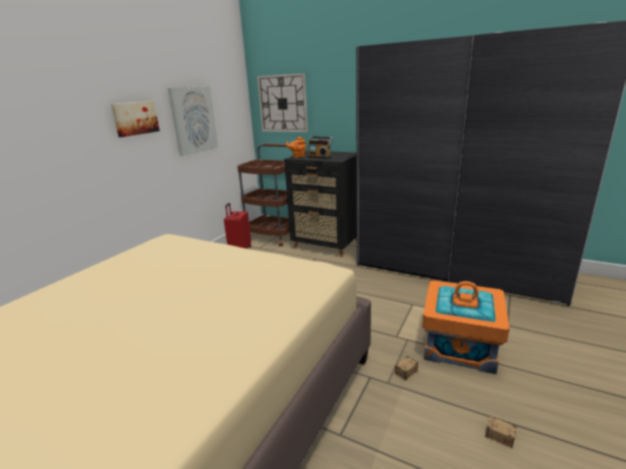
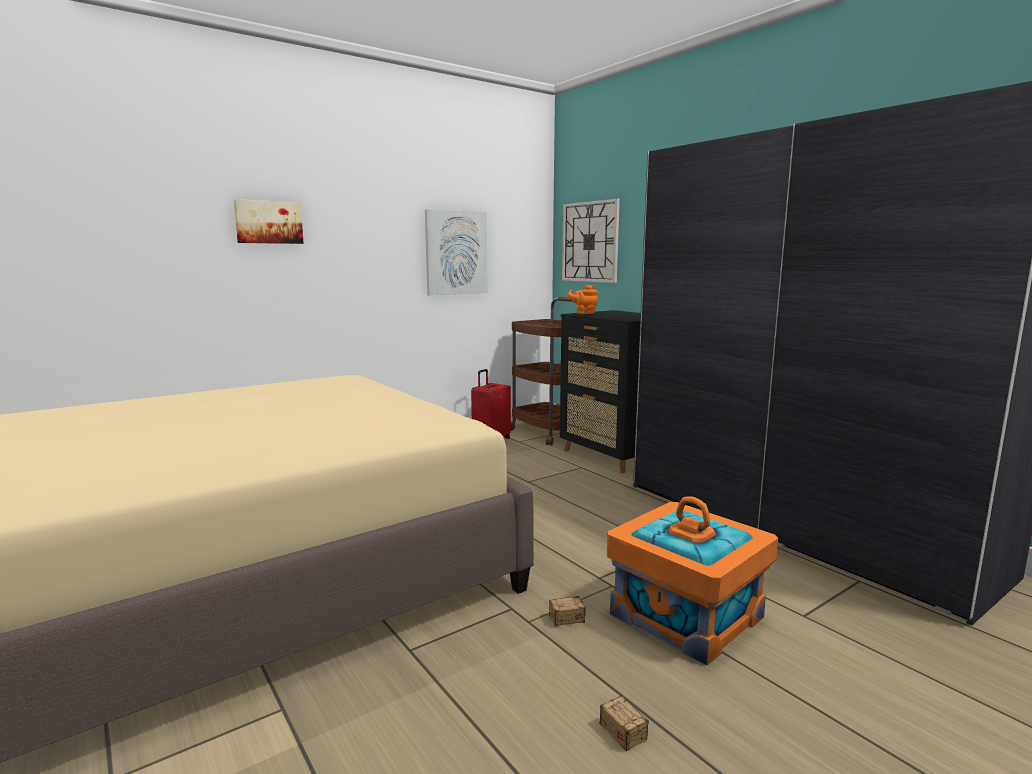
camera: 25 degrees right, 10 degrees down
(135, 118) = (373, 240): picture -> picture (268, 222)
(320, 157) = (612, 315): radio -> none

